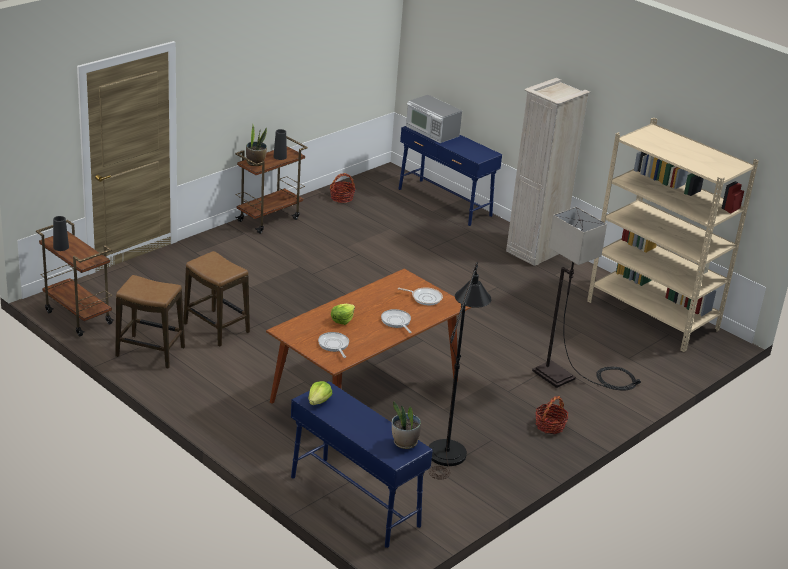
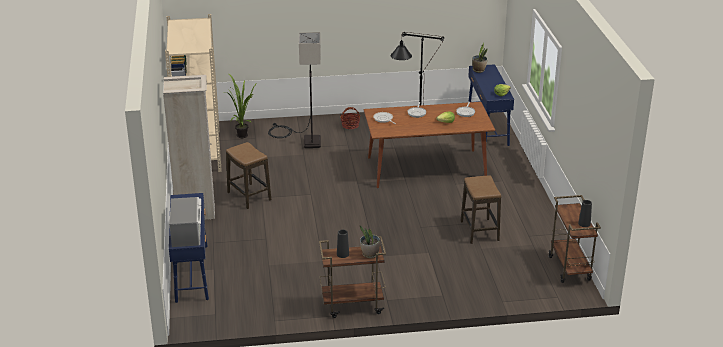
camera: 140 degrees left, 0 degrees up
(150, 352) = (535, 229): stool -> stool (249, 196)
(341, 198) = (266, 308): basket -> none
(651, 357) = (242, 134): none -> potted plant

